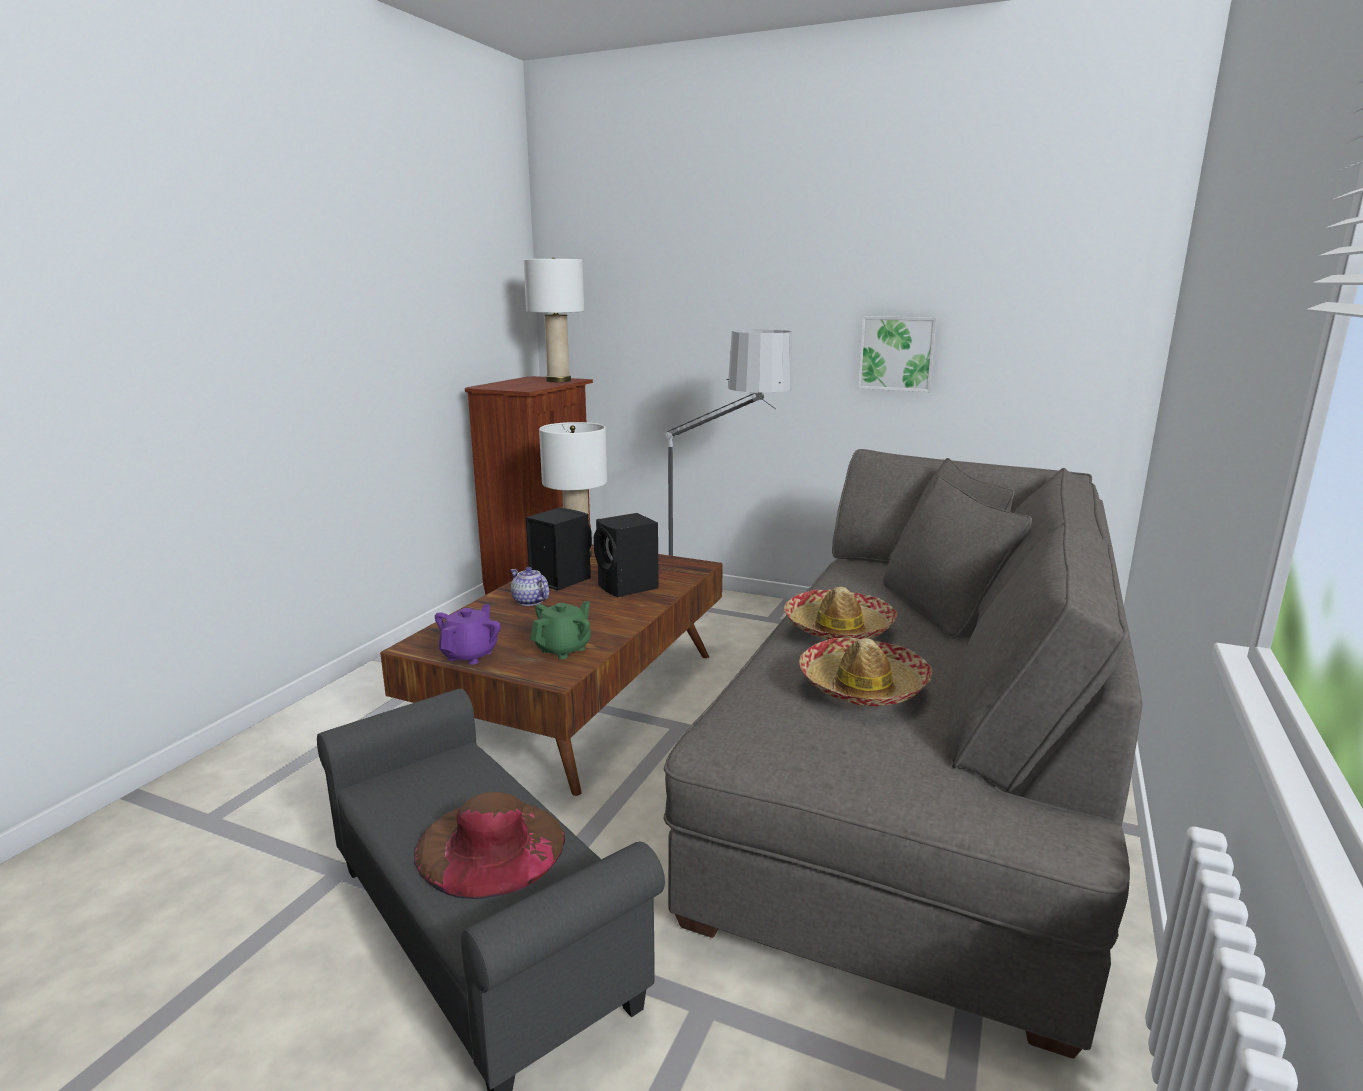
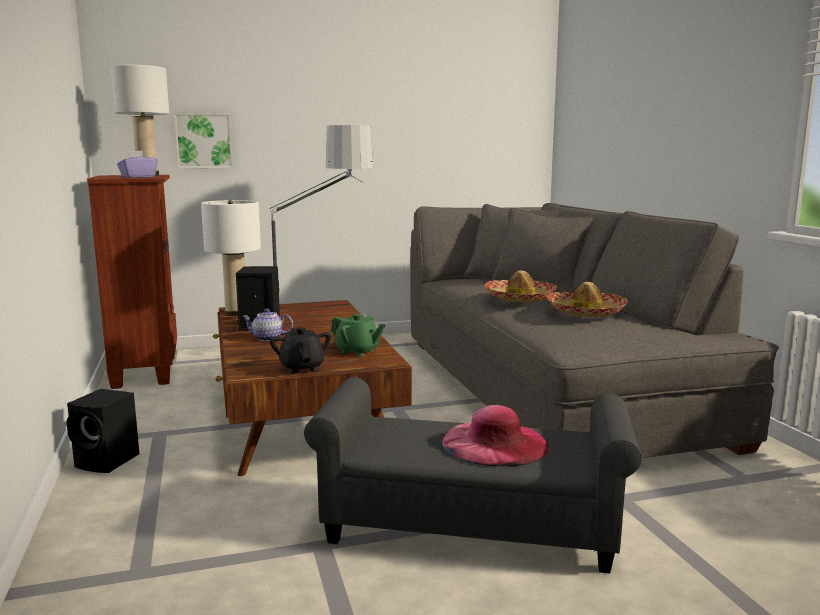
camera: 40 degrees left, 5 degrees down
(470, 655) = (302, 368): purple teapot -> black teapot
(490, 845) = (495, 443): brown hat -> pink hat
(522, 386) = (138, 177): none -> purple tissue box
(563, 649) = (357, 351): green teapot -> green teapot turned 120 degrees clockwise
(628, 587) = (319, 320): black speaker -> black speaker (108, 461)
(897, 353) = (407, 146): picture -> picture (203, 140)

